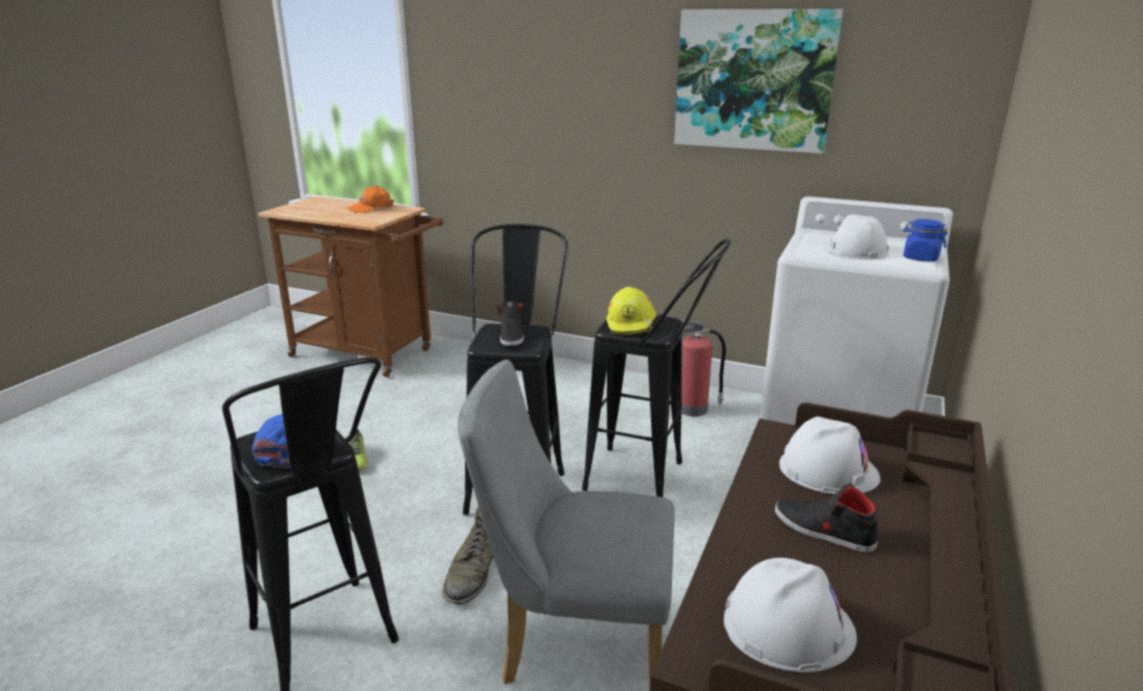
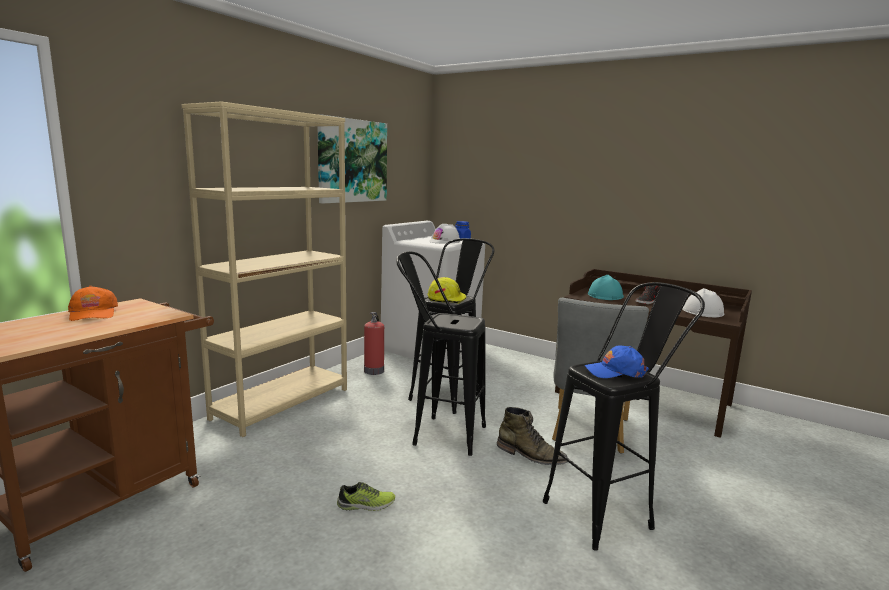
camera: 80 degrees left, 10 degrees down
(511, 336) = (452, 320): black shoe -> none
(556, 374) = (282, 403): none -> beige bookcase
(828, 470) = (605, 295): white hard hat -> turquoise hard hat

